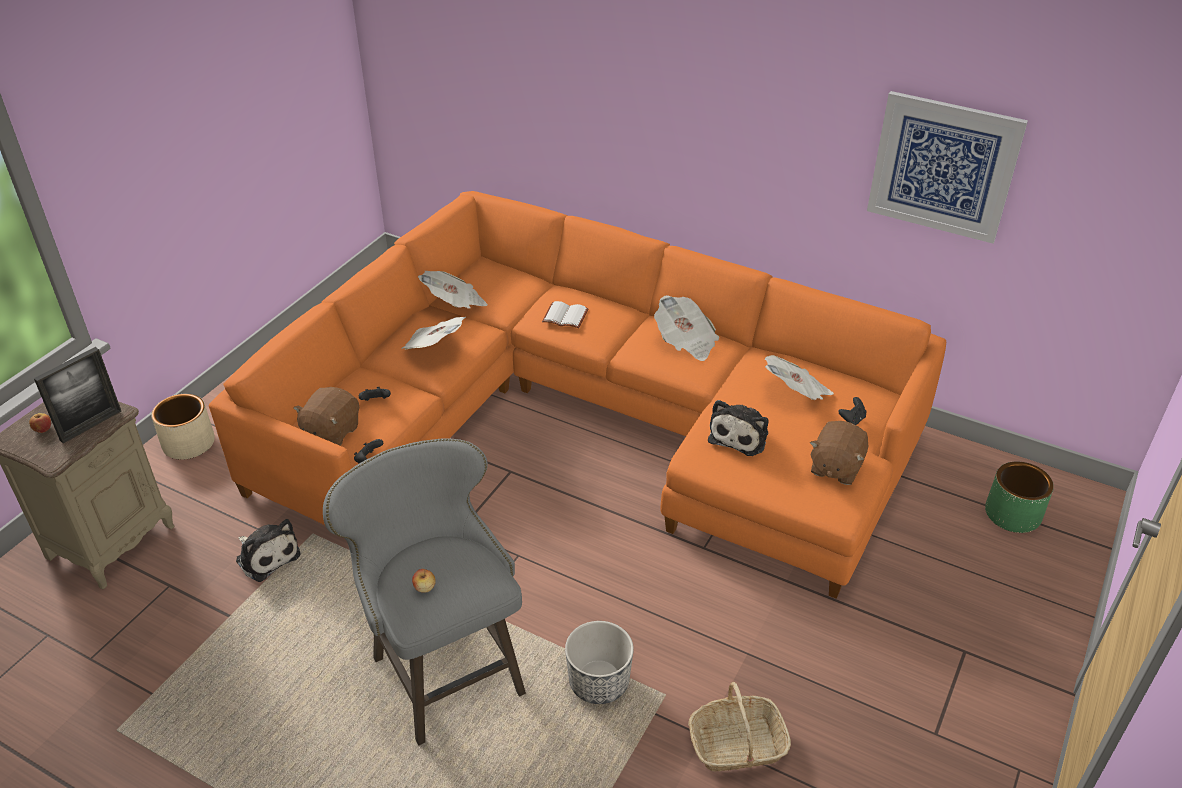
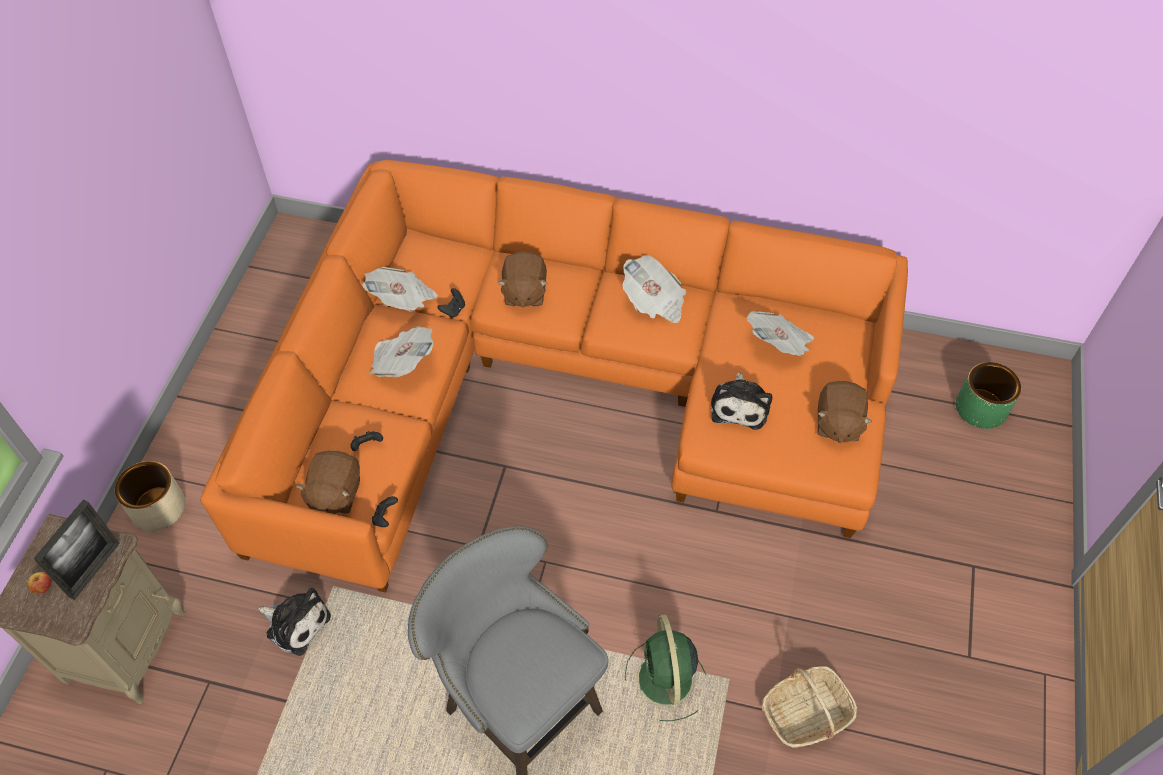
camera: 15 degrees left, 15 degrees up
(424, 587) = (519, 680): apple -> none
(566, 316) = (524, 292): white book -> brown plush toy
(599, 682) = (665, 681): planter -> green fan
(852, 419) = (838, 364): black game controller -> black game controller (453, 310)
(943, 166) = (907, 108): picture -> none

